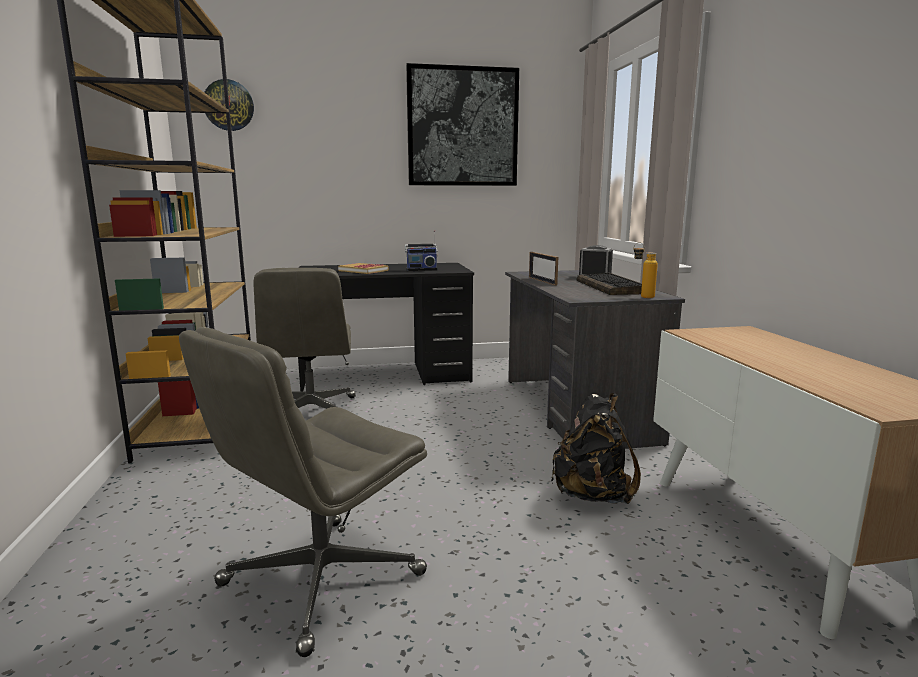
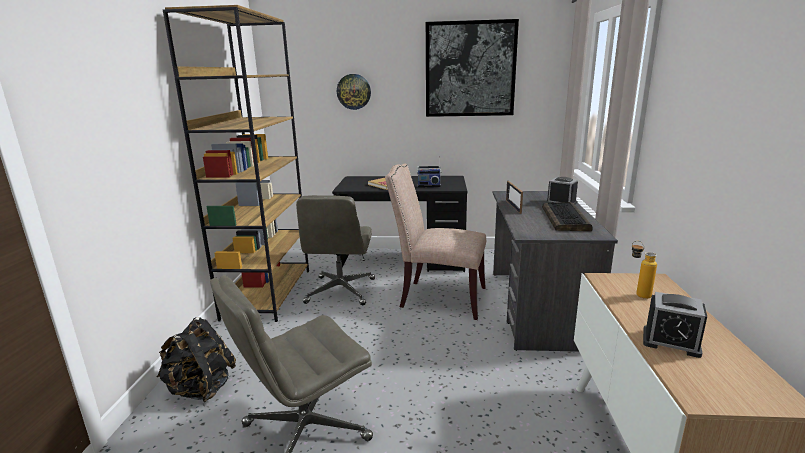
camera: 15 degrees right, 5 degrees up
(228, 105) = (296, 61): wall clock -> wall clock (354, 91)
(450, 410) = (439, 298): none -> beige chair
(592, 495) = (517, 391): black backpack -> black backpack (201, 389)
(642, 296) = (581, 235): bottle -> bottle (637, 294)
(809, 372) = (671, 342): none -> alarm clock

